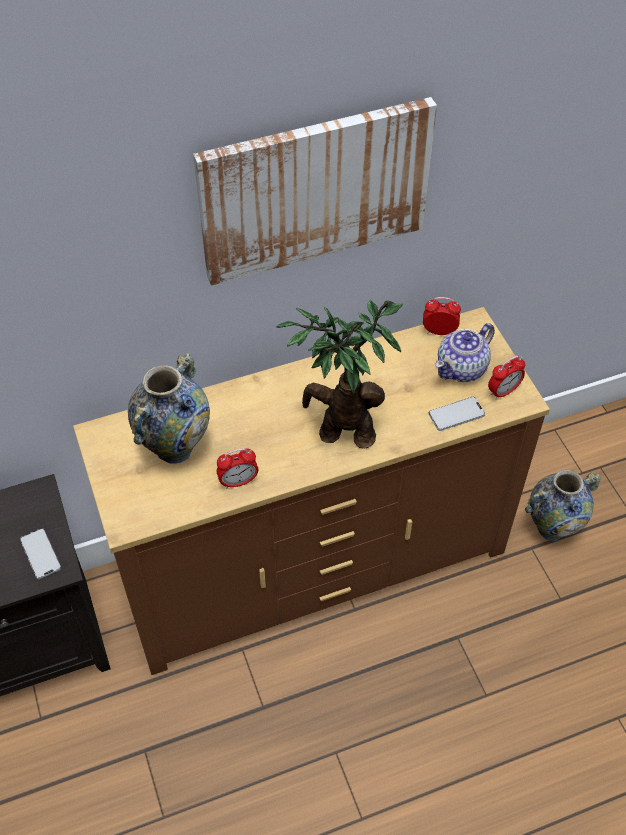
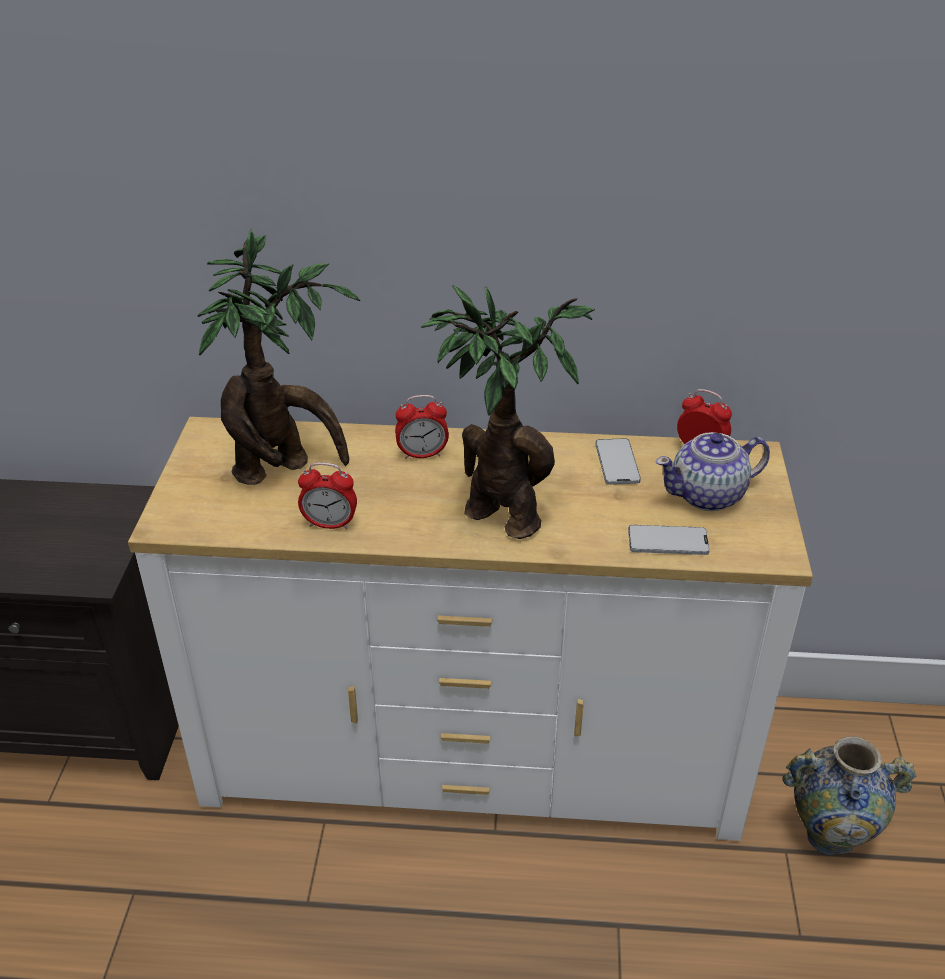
camera: 25 degrees right, 15 degrees down
(40, 554) = (88, 557): phone -> phone (617, 463)
(175, 447) = (283, 469): vase -> potted plant
(312, 560) = (472, 752): brown dresser -> white dresser
(314, 190) = (534, 153): picture -> none
(503, 391) = (752, 536): alarm clock -> alarm clock (422, 454)

